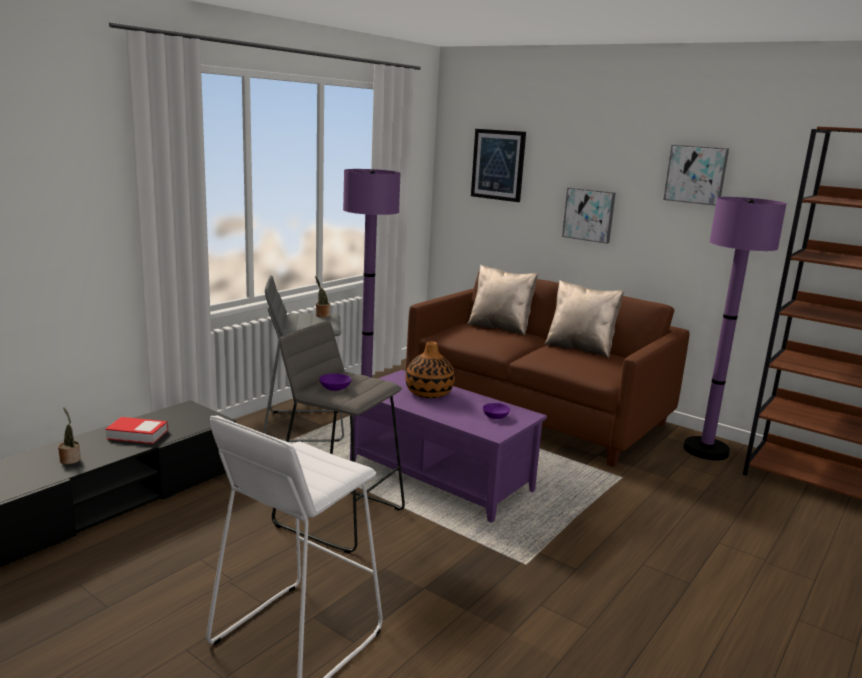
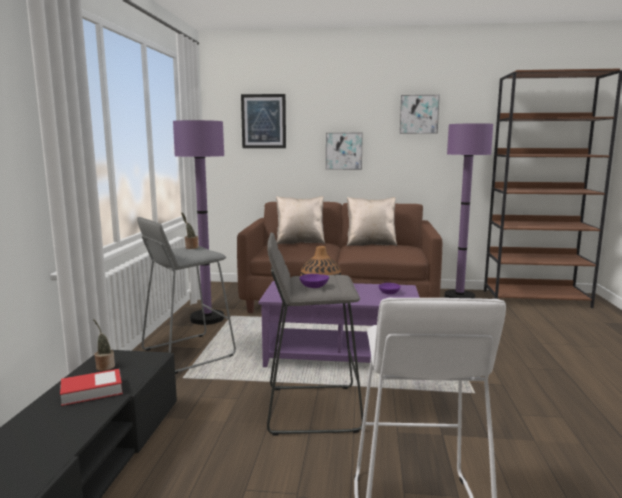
camera: 30 degrees left, 5 degrees down
(70, 459) = (47, 437): potted plant -> potted plant (104, 366)

